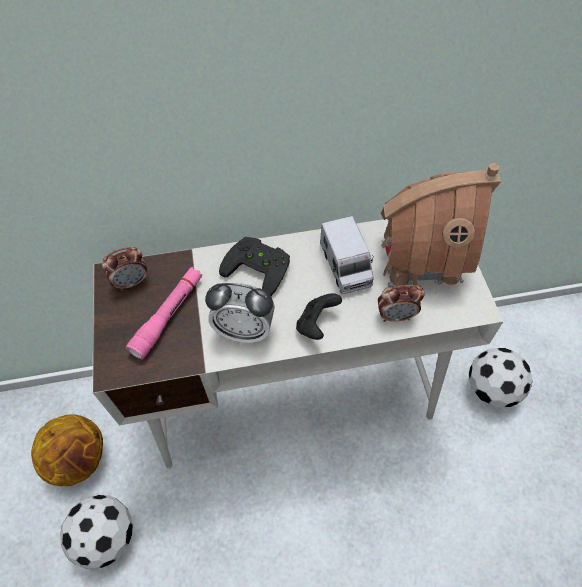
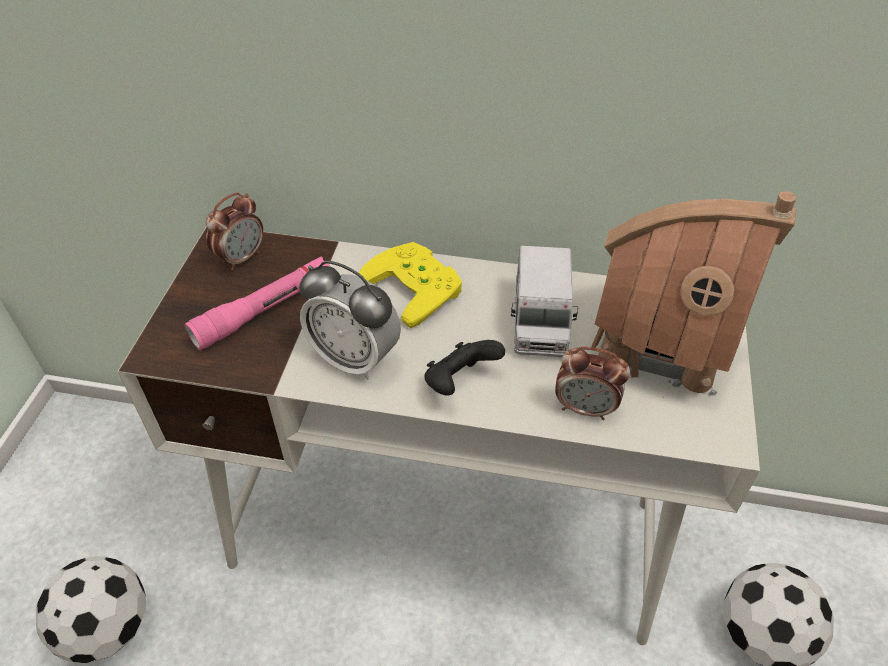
camera: 20 degrees right, 10 degrees down
(80, 459) = (126, 512): basketball -> none
(132, 282) = (241, 258): alarm clock -> alarm clock turned 45 degrees counterclockwise
(259, 265) = (418, 286): black game controller -> yellow game controller

